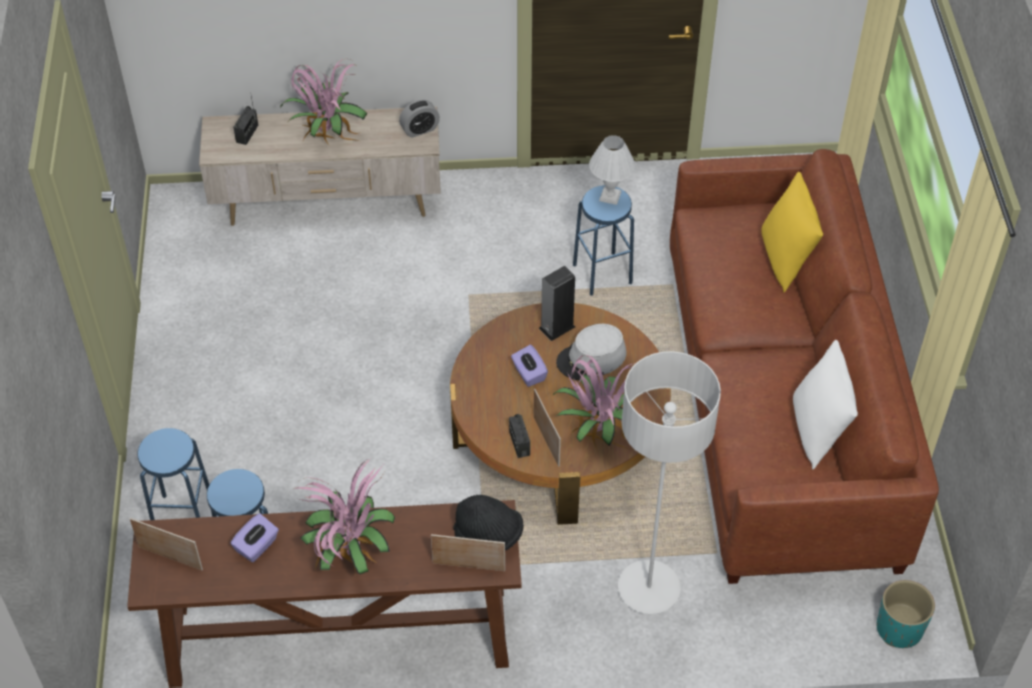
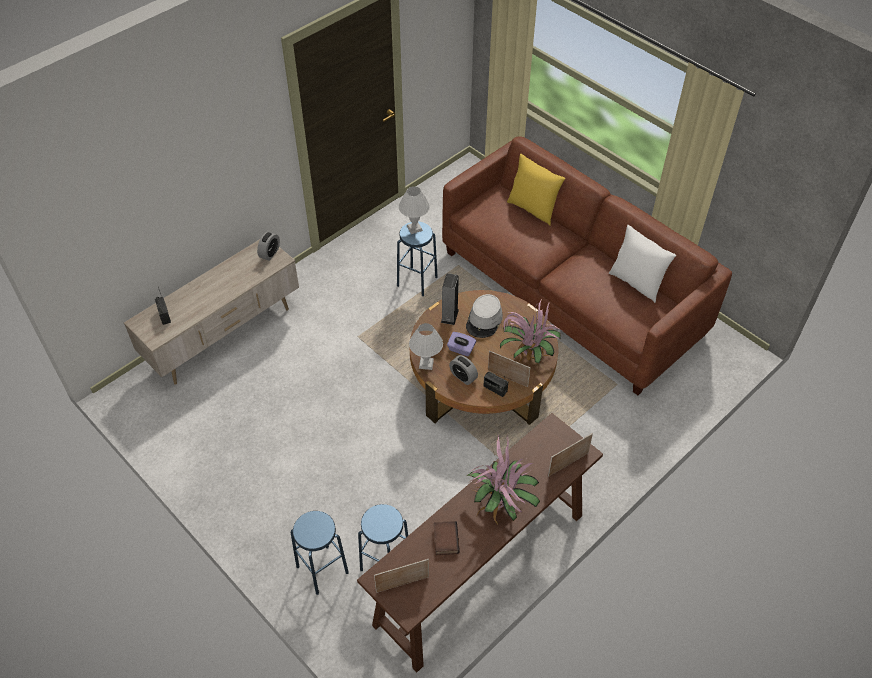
camera: 40 degrees left, 0 degrees up
(257, 546) = (445, 539): purple tissue box -> book
(326, 135) = (216, 288): potted plant -> none
(472, 363) = (425, 364): none -> white table lamp
(489, 535) = (560, 440): black hat -> none
(498, 405) = (463, 376): none -> alarm clock
(648, 588) = (605, 425): grey floor lamp -> none
(899, 629) = (730, 362): turquoise planter -> none

